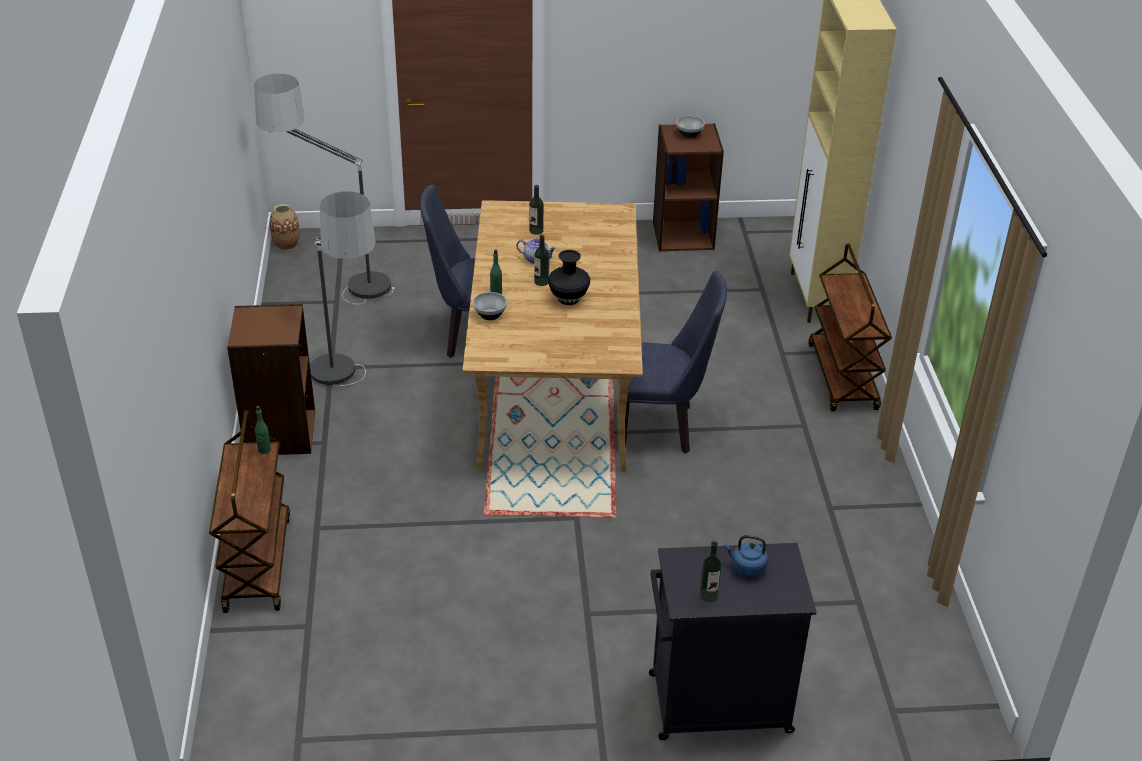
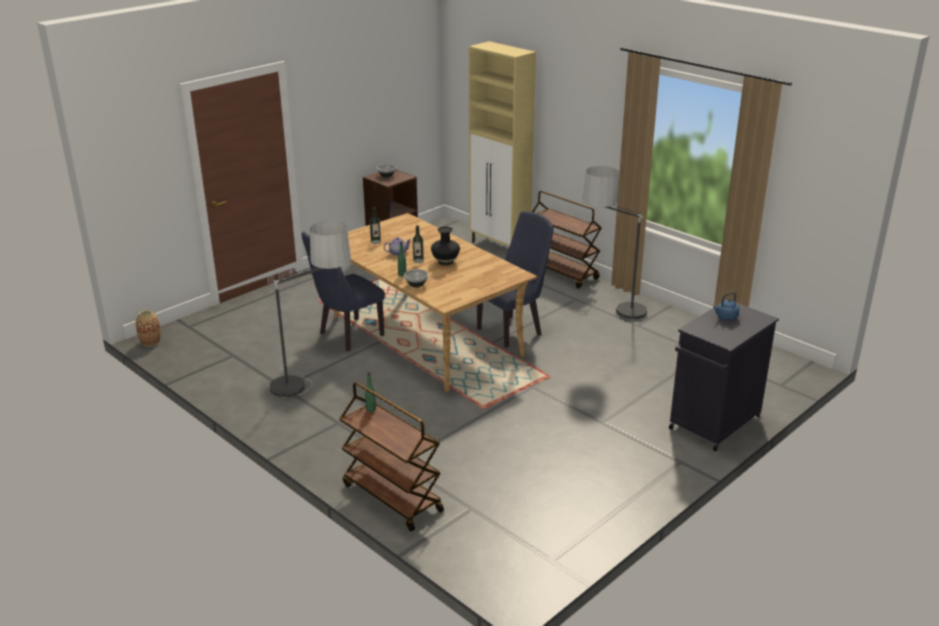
camera: 40 degrees left, 10 degrees down
(279, 432) = (301, 432): brown bookcase -> none
(335, 286) = (220, 349): floor lamp -> floor lamp (613, 320)
(708, 595) = (729, 334): bottle -> none

